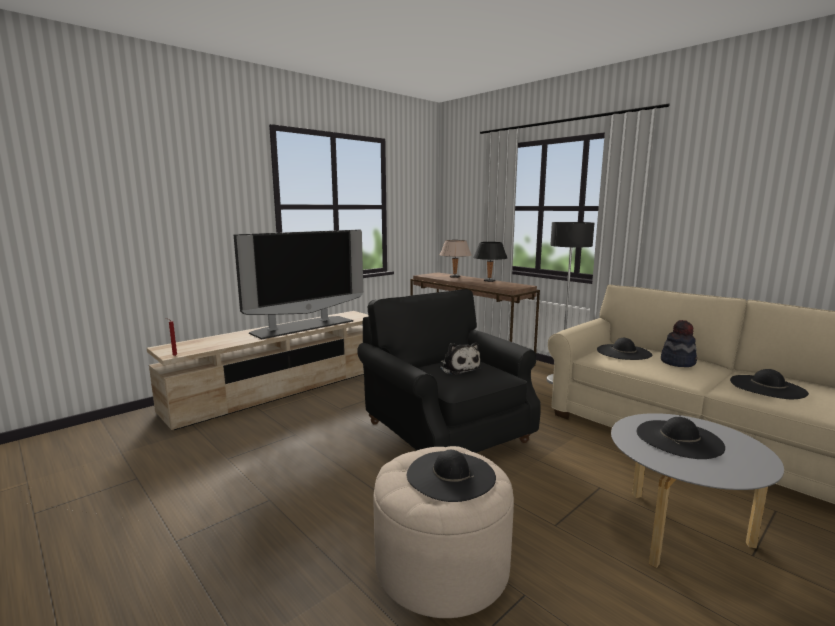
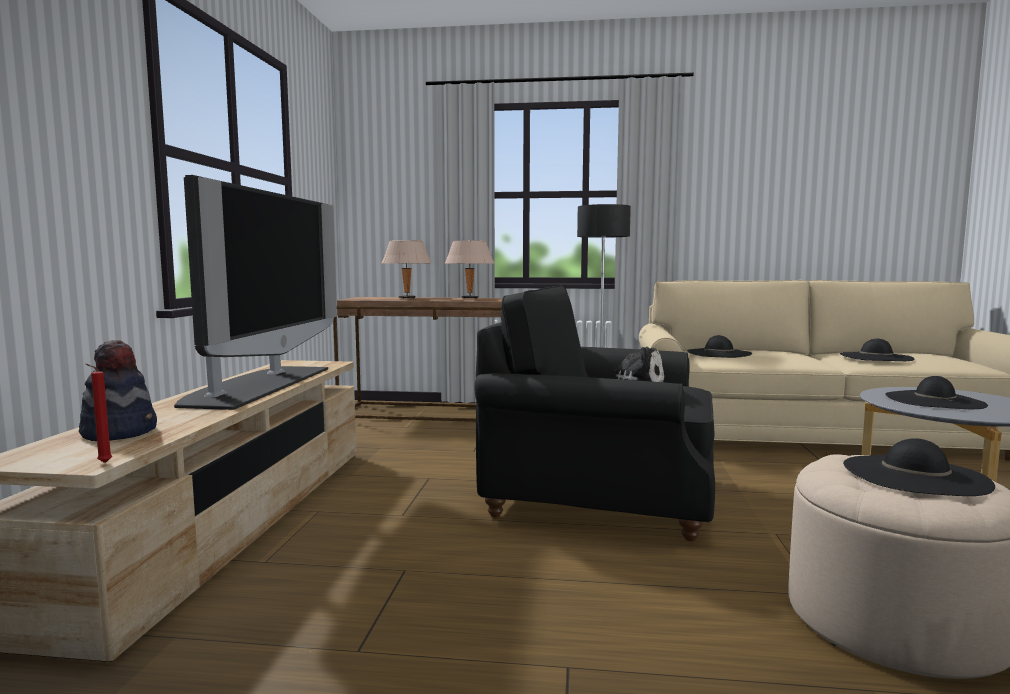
camera: 40 degrees left, 5 degrees down
(489, 281) = (469, 298): black table lamp -> beige table lamp
(678, 362) = (777, 353): hat -> hat (120, 432)

